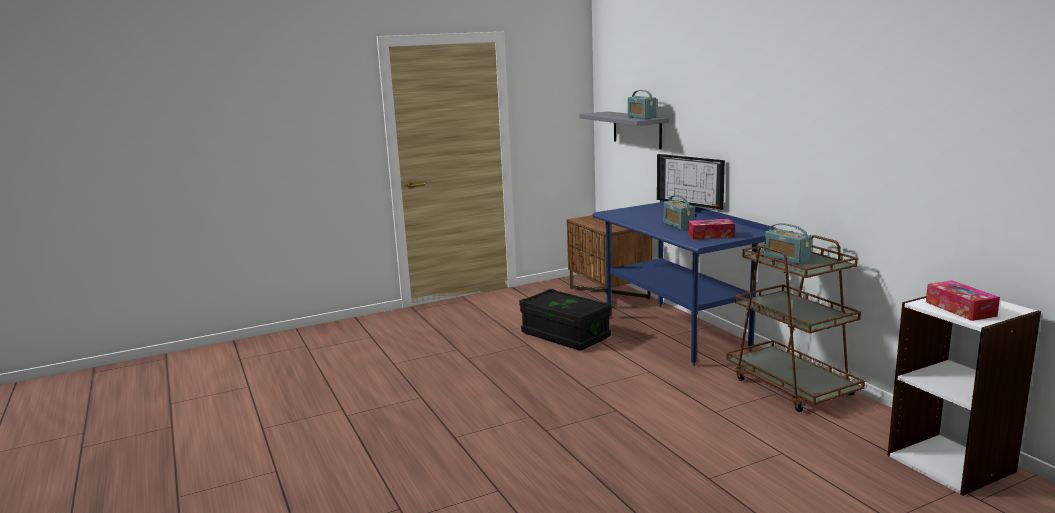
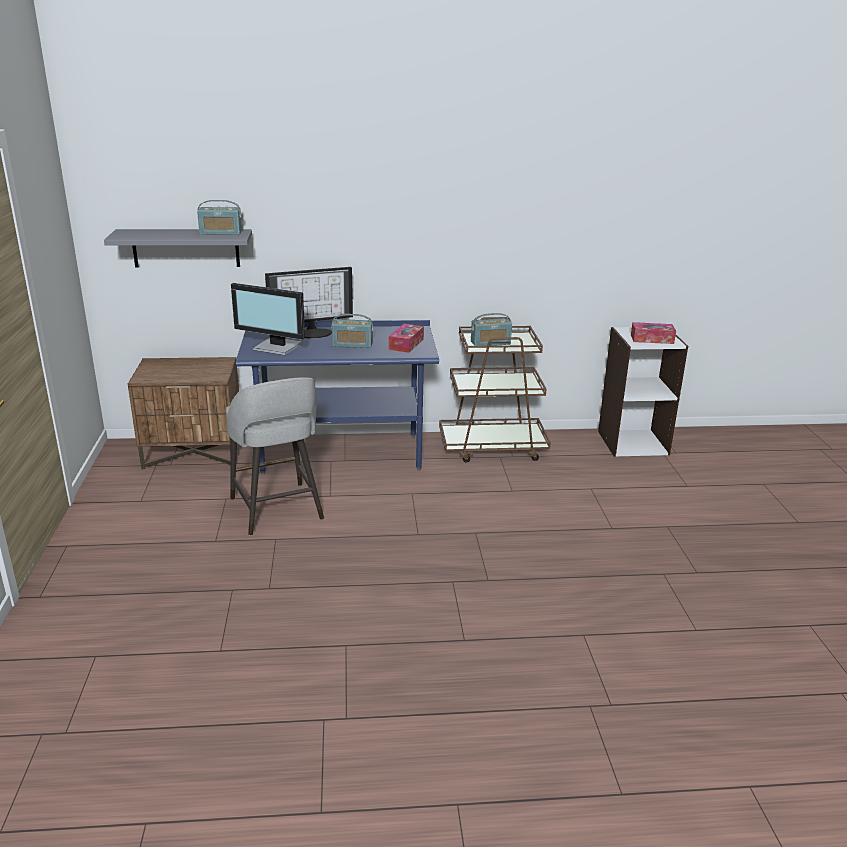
camera: 70 degrees left, 10 degrees up
(565, 335) = (277, 510): black storage box -> grey stool
(635, 214) = (277, 347): none -> monitor

